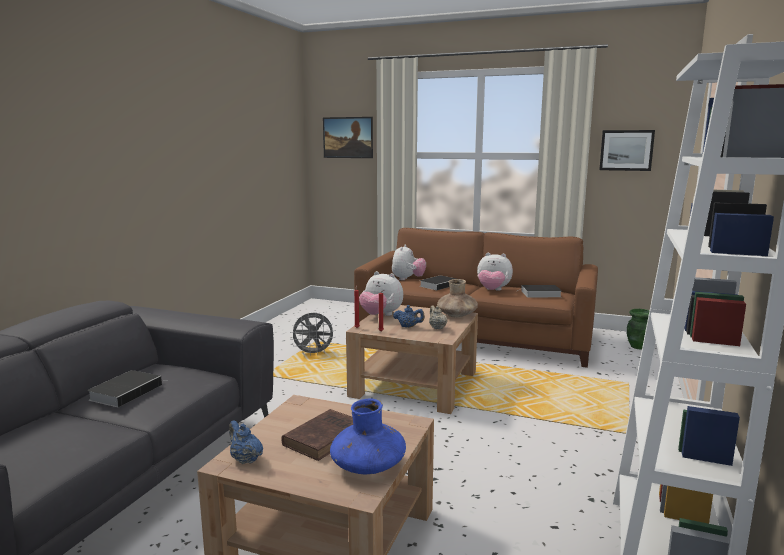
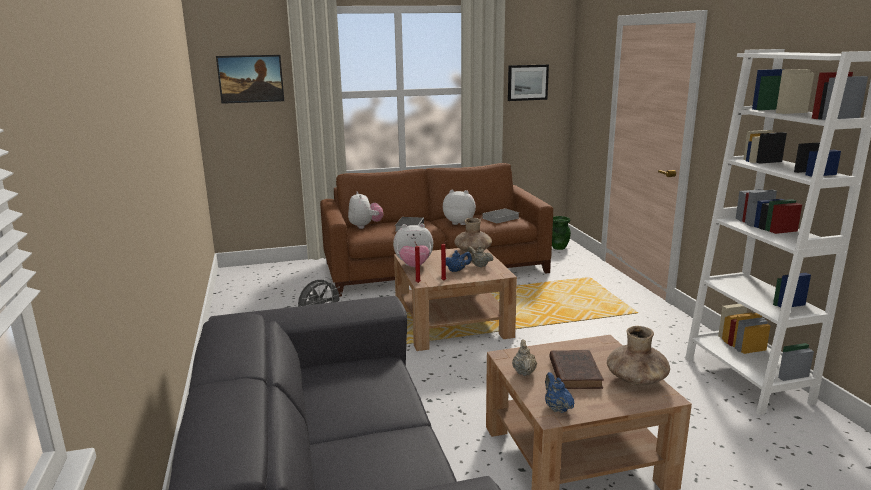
camera: 35 degrees left, 5 degrees up
(127, 391) = (345, 400): book -> none
(245, 459) = (557, 408): blue teapot -> blue teapot turned 60 degrees clockwise
(285, 420) = (524, 371): none -> beige teapot
(368, 466) = (636, 379): blue vase -> brown vase
(493, 290) = (460, 223): plush toy -> plush toy turned 150 degrees counterclockwise

